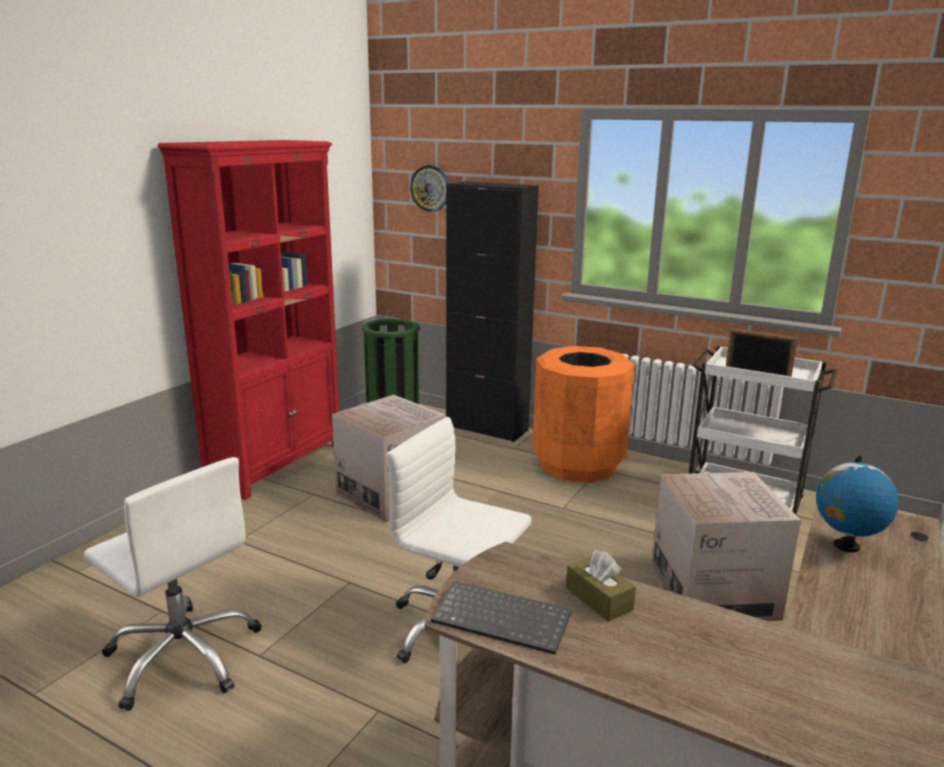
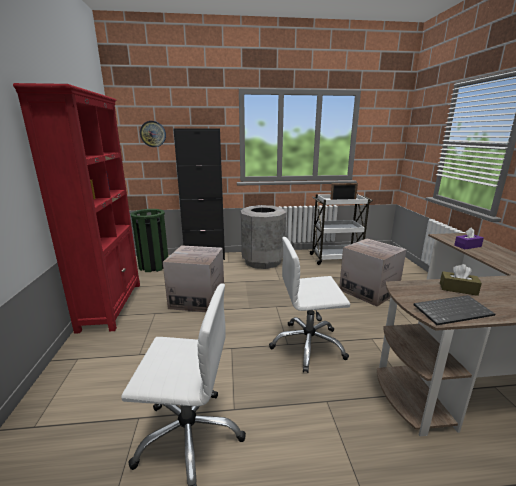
camera: 35 degrees left, 0 degrees up
(578, 464) = (263, 261): orange trash can -> grey trash can
(846, 546) = (467, 246): globe -> purple tissue box

